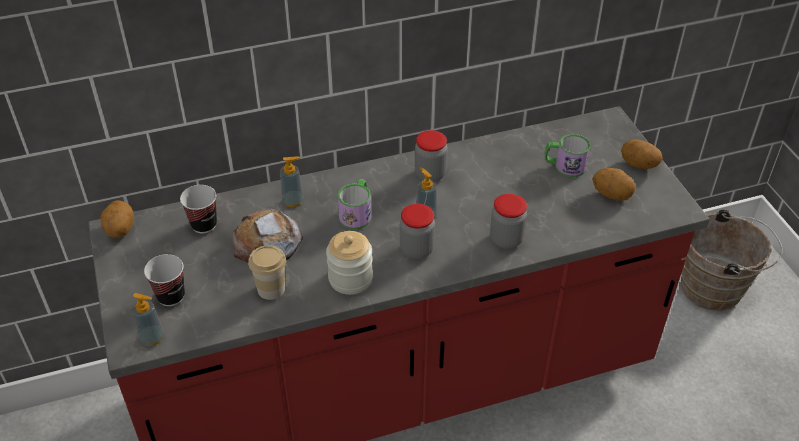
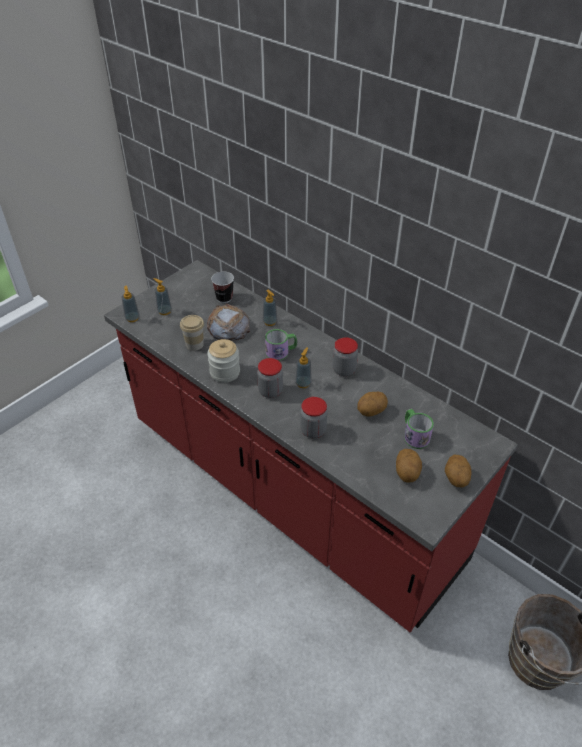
camera: 60 degrees right, 0 degrees up
(120, 230) = (198, 272): potato -> potato (371, 411)
(171, 296) = (164, 311): cup -> soap dispenser

